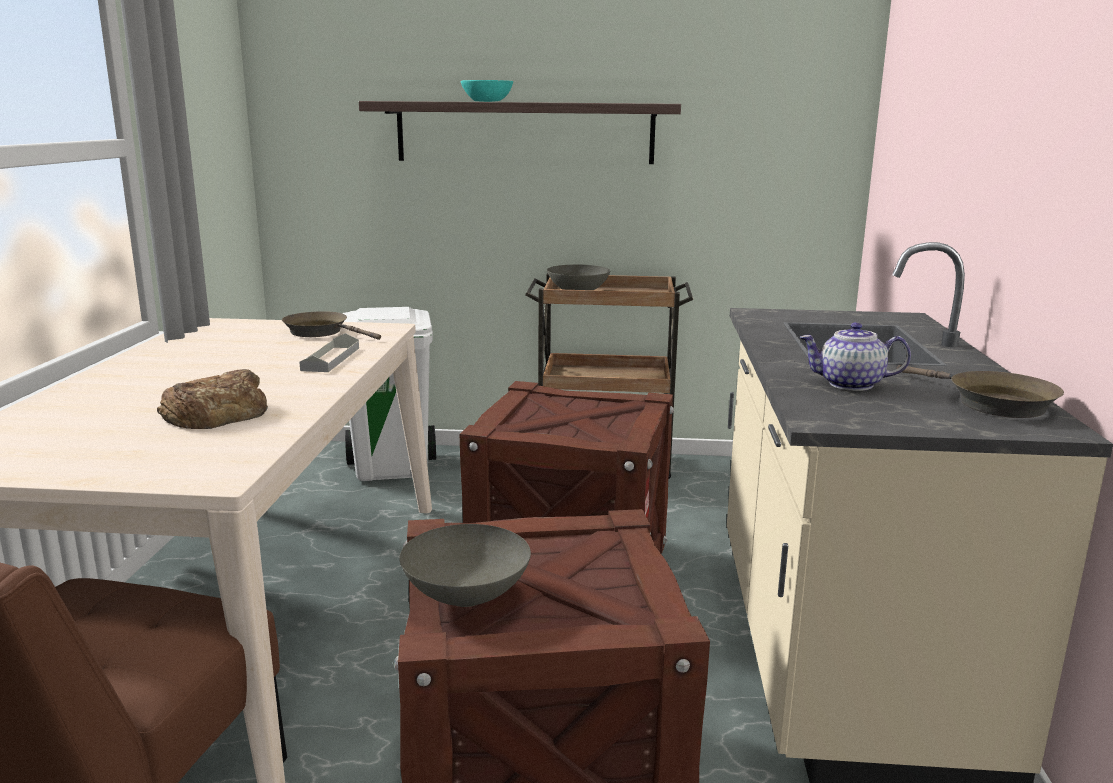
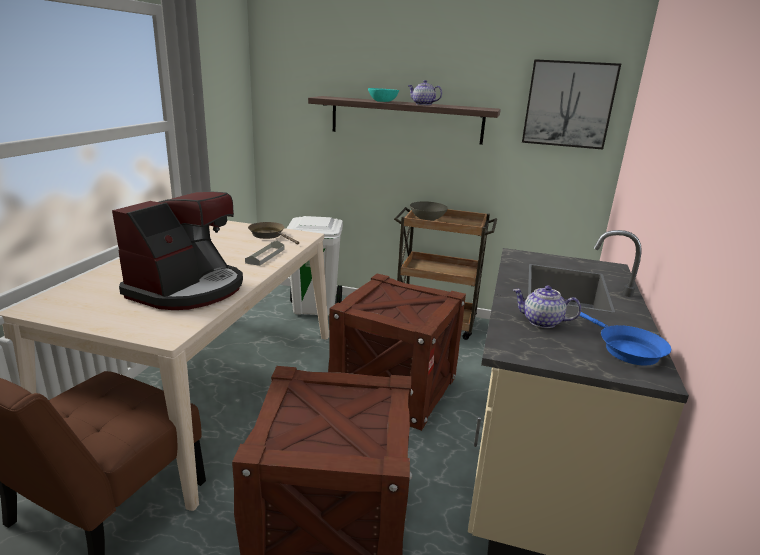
camera: 10 degrees right, 5 degrees up
(217, 413) = (188, 289): bread -> coffee machine
(466, 595) = (288, 422): grey bowl -> none
(555, 102) = (423, 104): none -> teapot
(783, 91) = (568, 104): none -> picture
(992, 403) = (626, 349): brown frying pan -> blue frying pan

